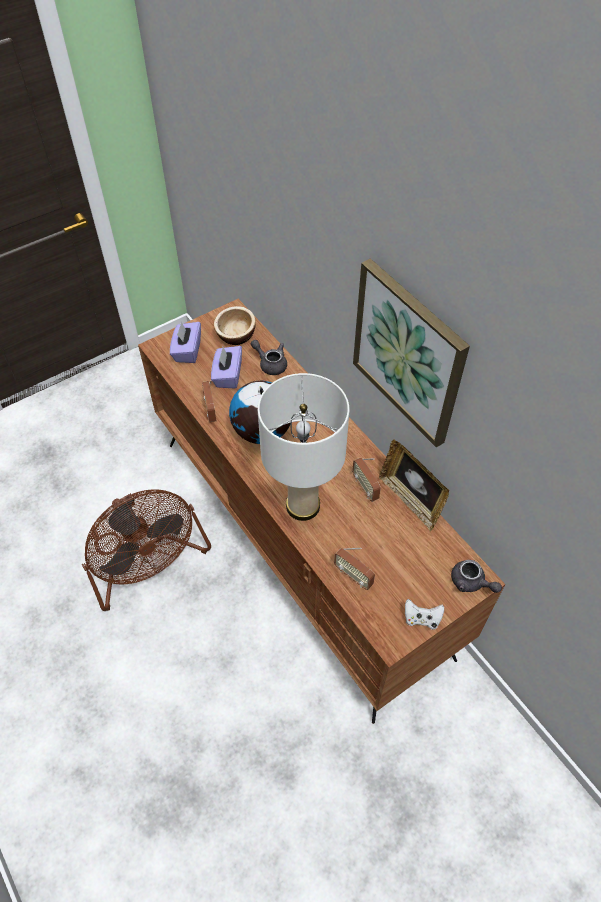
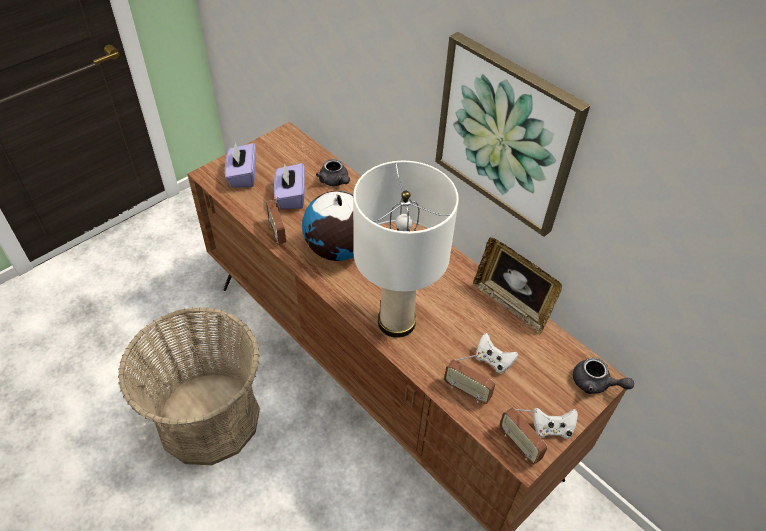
camera: 10 degrees left, 5 degrees down
(143, 565) = (209, 418): brown fan -> basket
(236, 335) = (293, 156): bowl -> none
(270, 364) = (335, 181): grey teapot -> grey teapot turned 150 degrees counterclockwise
(365, 488) = (460, 296): radio -> radio (519, 444)
(382, 551) = (493, 360): none -> white game controller

